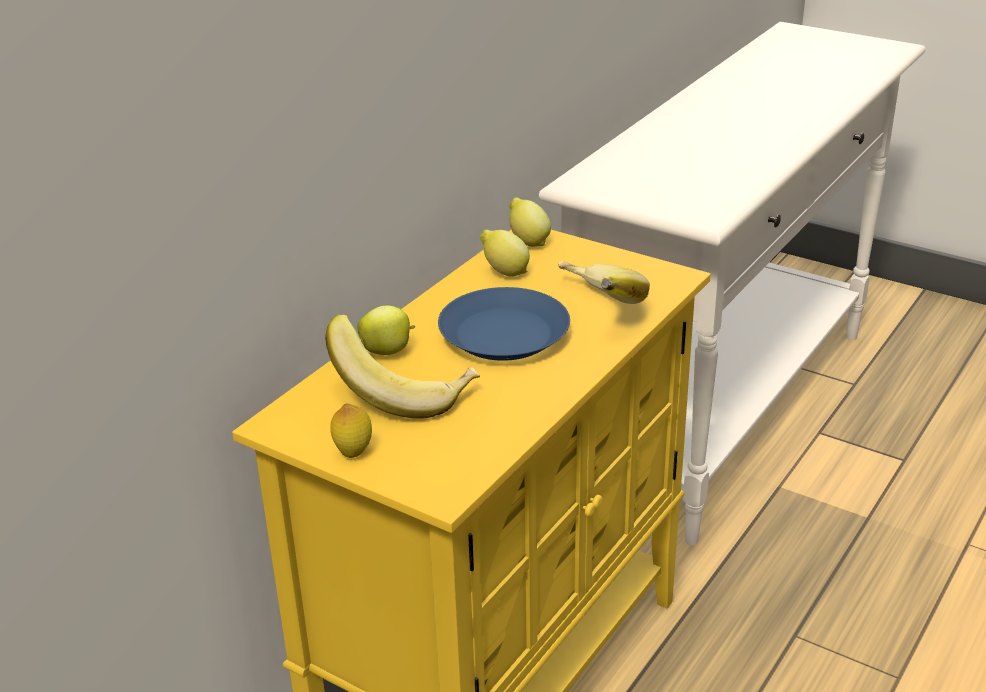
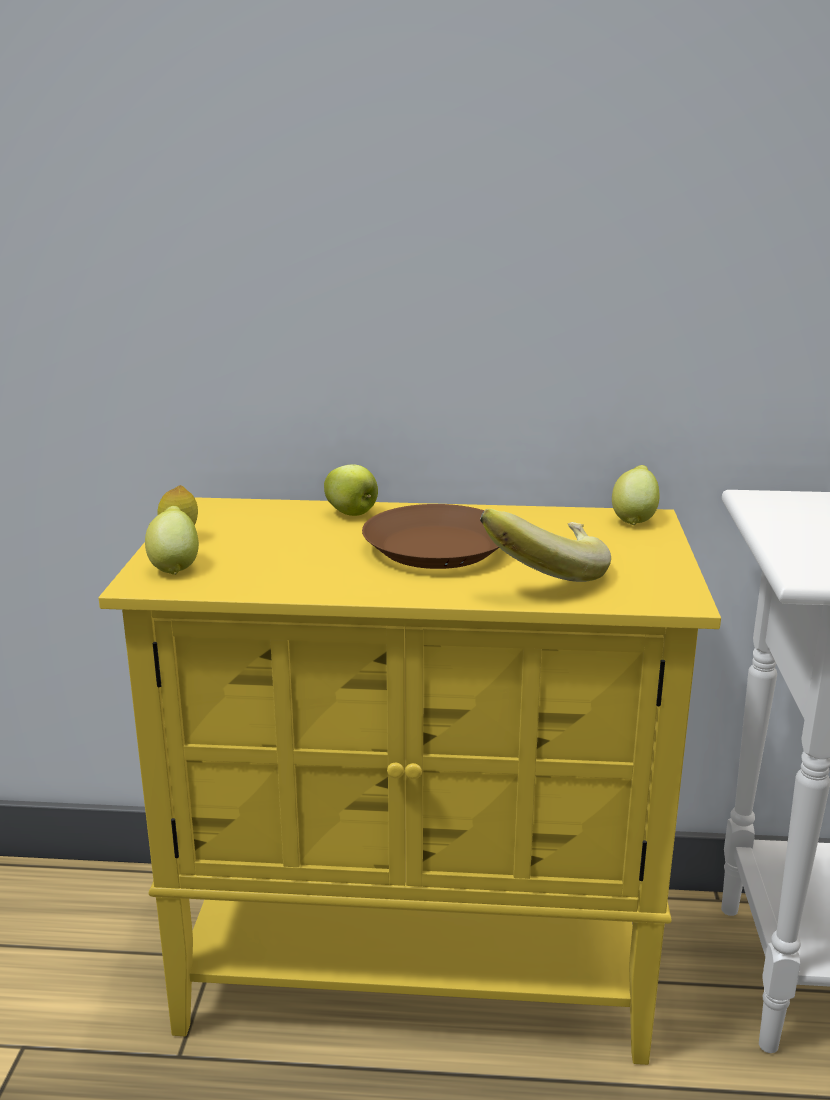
camera: 60 degrees right, 10 degrees down
(405, 393) = (290, 534): banana -> none
(504, 272) = (556, 523): lemon -> lemon (174, 567)
(505, 334) = (438, 548): blue plate -> brown plate

